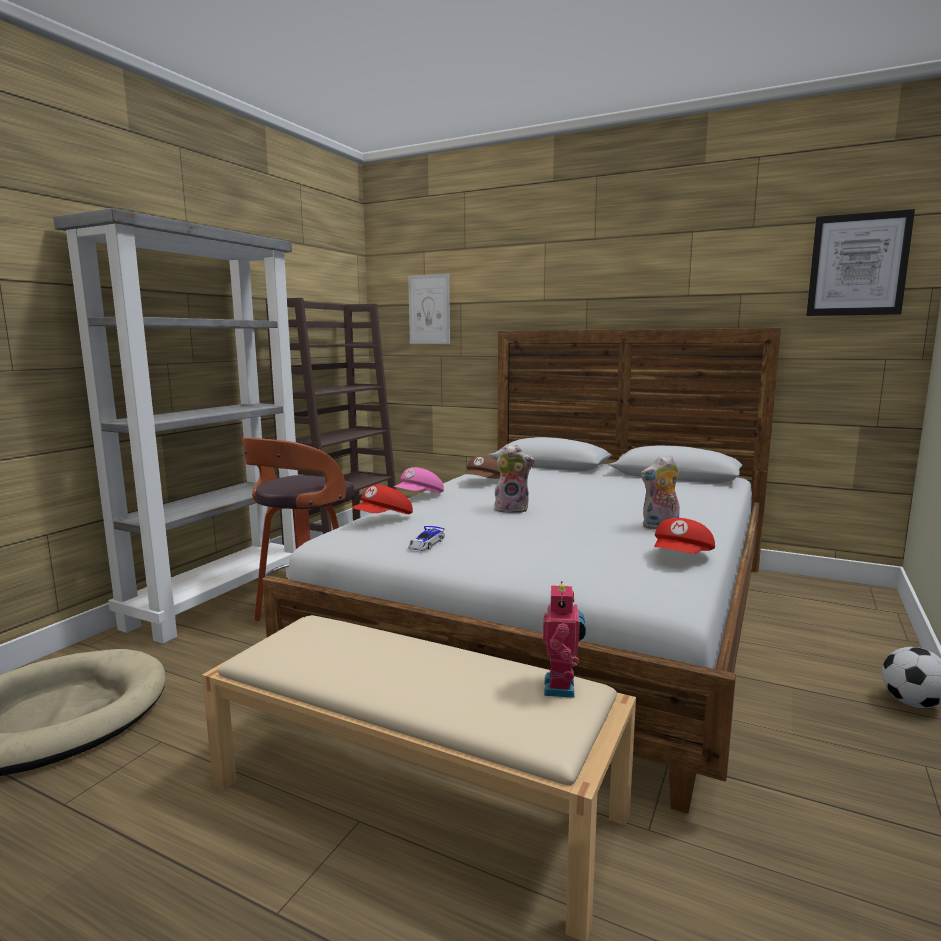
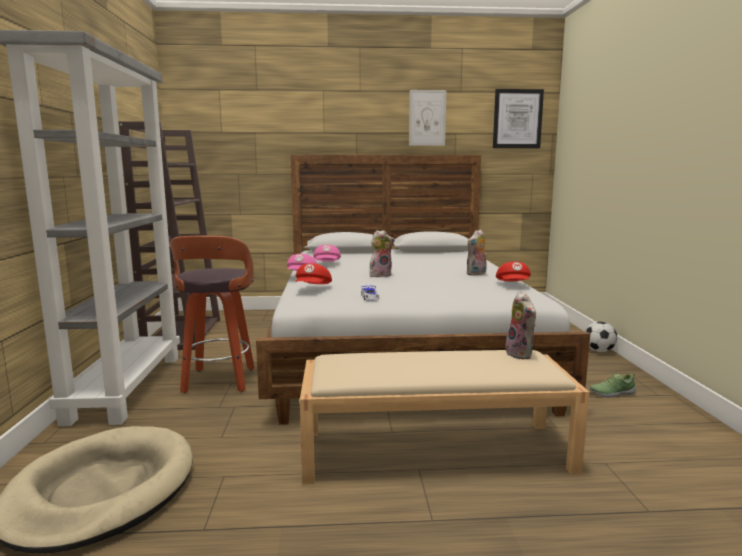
camera: 30 degrees left, 0 degrees up
(429, 309) = (226, 136): picture -> picture (427, 118)
(484, 482) = (327, 264): brown cap -> pink cap
(562, 687) = (521, 354): toy robot -> plush toy
(839, 799) = (611, 393): none -> shoe

